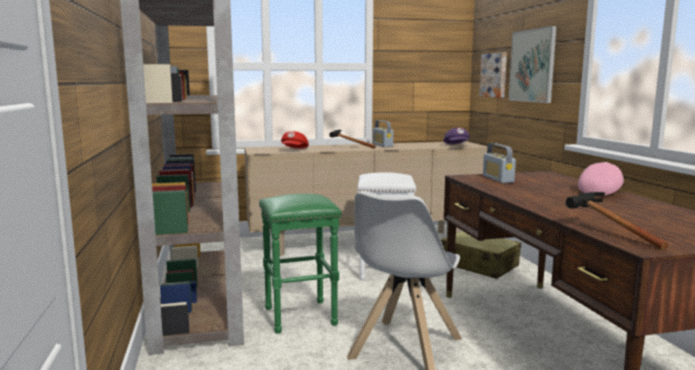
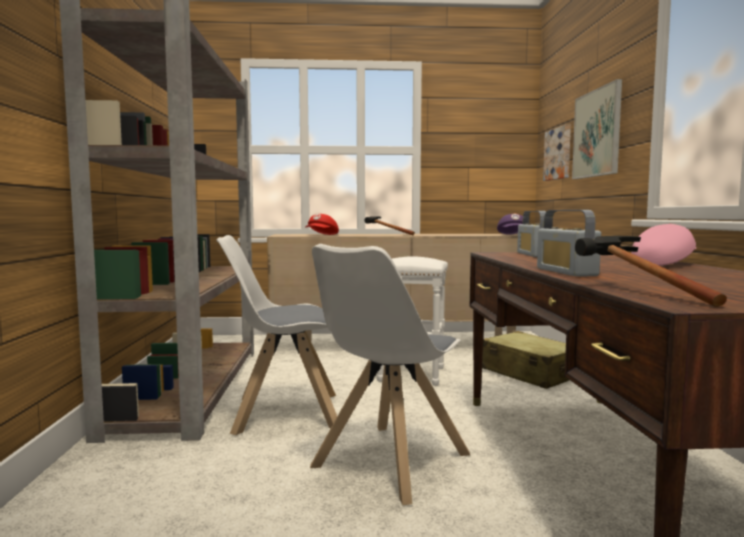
camera: 10 degrees right, 5 degrees down
(298, 315) = (283, 413): green stool -> chair
(382, 145) = (426, 234): radio -> radio (566, 272)

